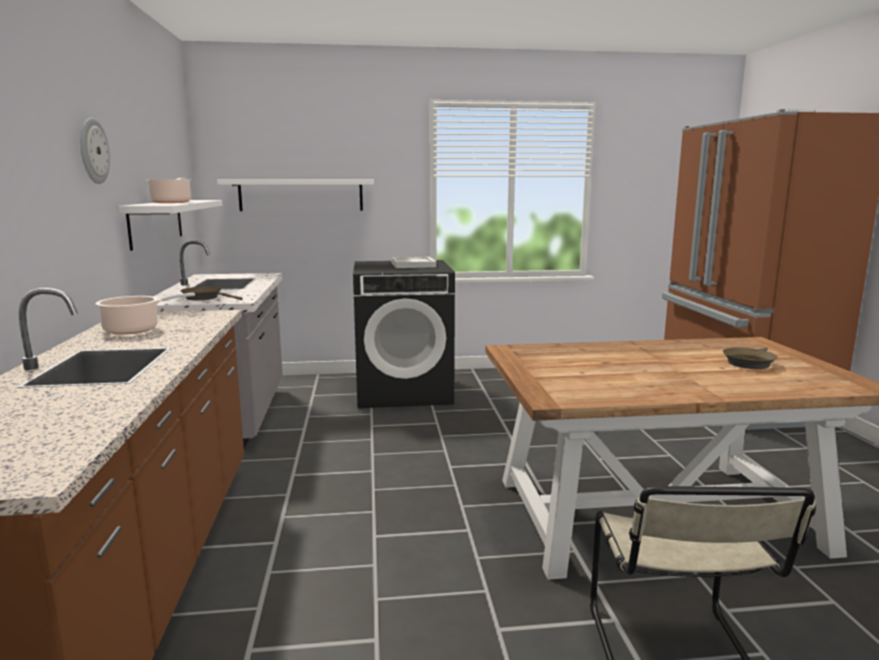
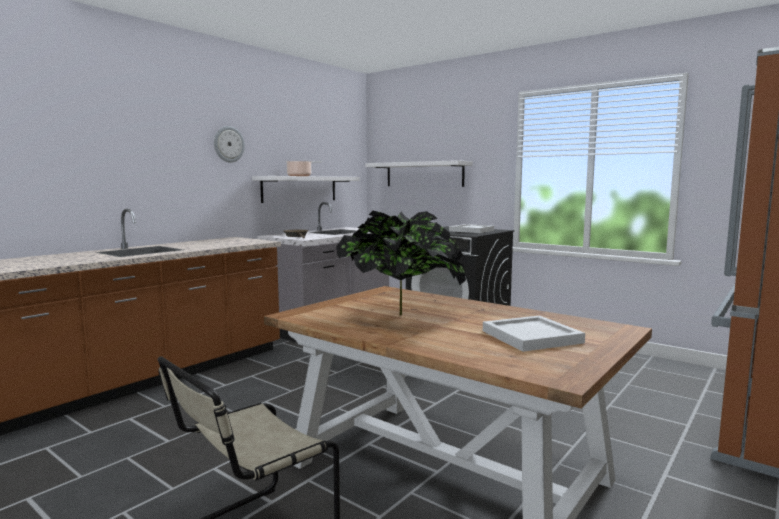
camera: 45 degrees right, 5 degrees down
(135, 329) = (207, 242): cooking pot -> none
(618, 370) = (400, 314): none -> potted plant
(749, 363) = (529, 336): brown frying pan -> white tray

